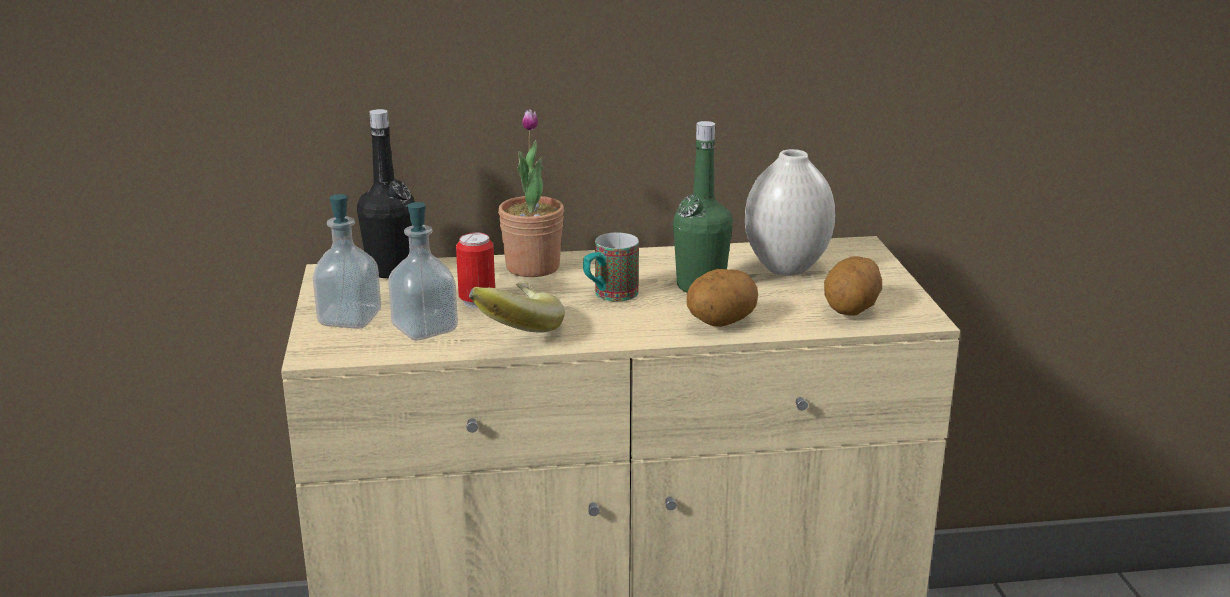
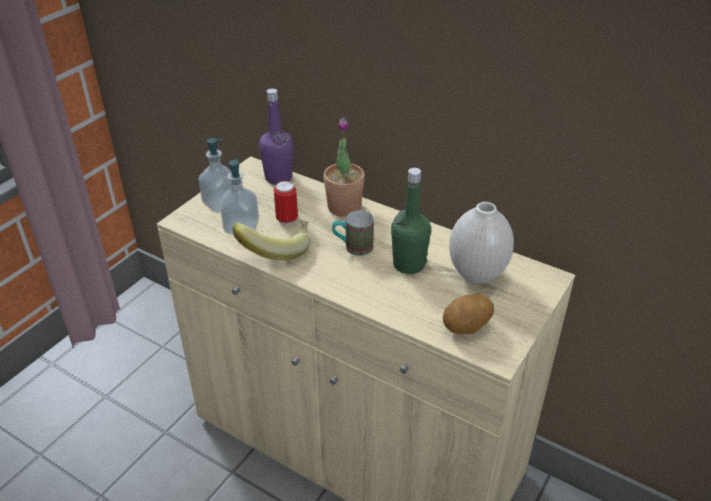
camera: 40 degrees right, 15 degrees up
(391, 270) = (278, 178): black bottle -> purple bottle
(720, 323) = (380, 298): potato -> none

